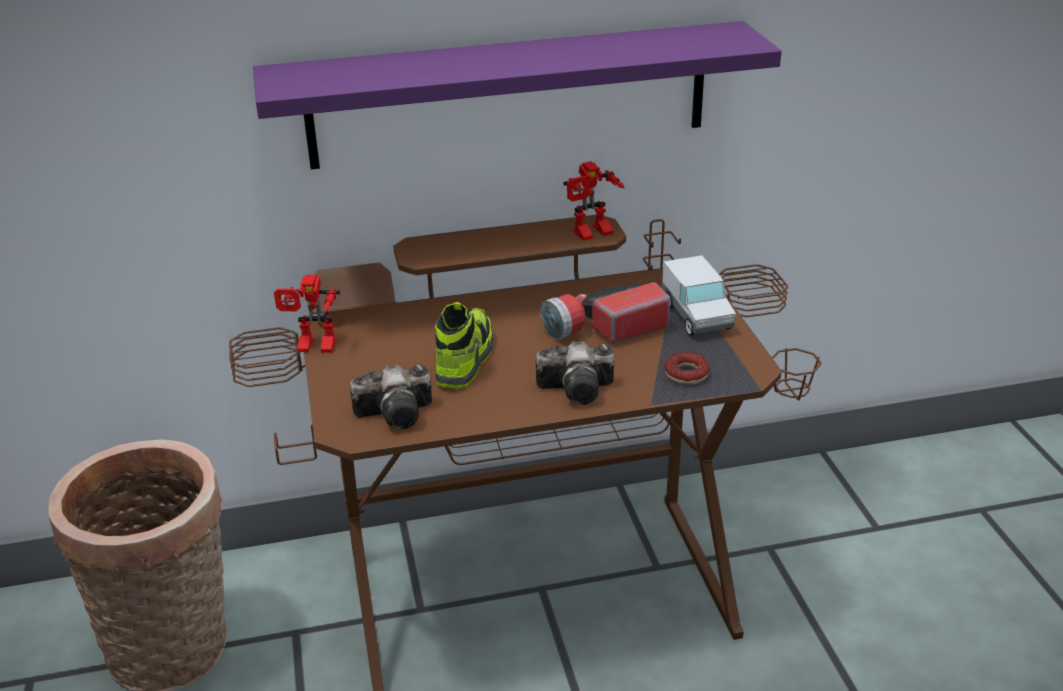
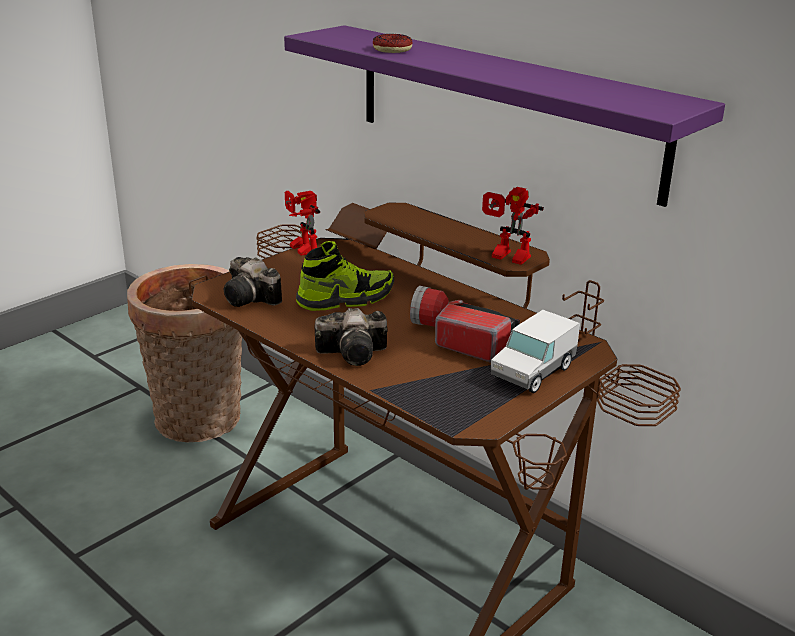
camera: 55 degrees right, 5 degrees down
(580, 389) = (356, 353): camera -> camera turned 60 degrees counterclockwise
(686, 374) = (434, 393): donut -> donut (392, 49)

